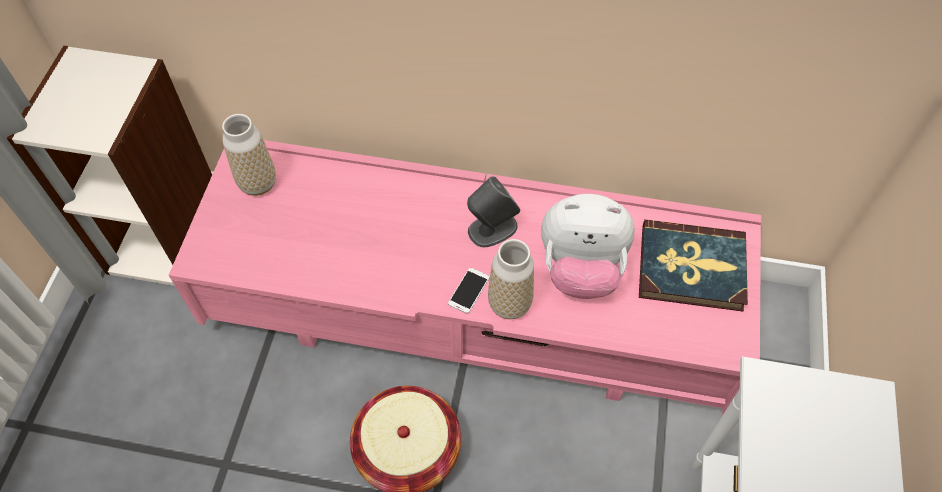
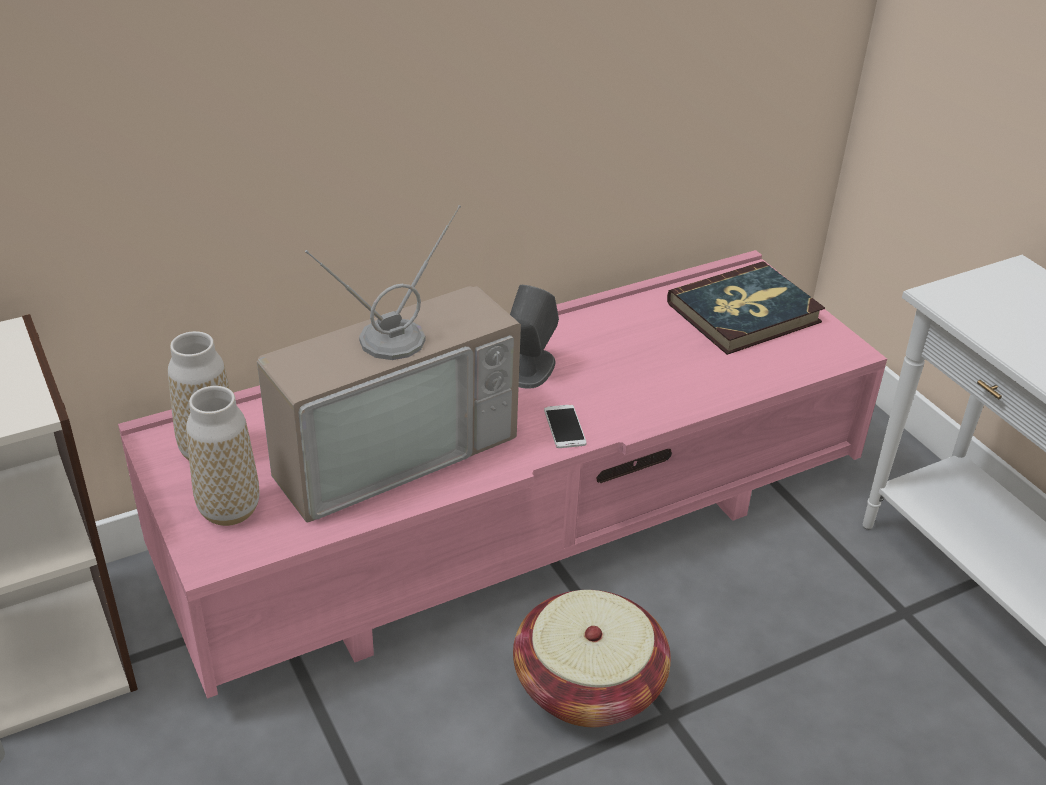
camera: 40 degrees left, 20 degrees down
(354, 240) = (390, 446): none -> television
(509, 304) = (617, 417): vase -> vase (229, 510)
(581, 269) = (651, 359): plush toy -> none

